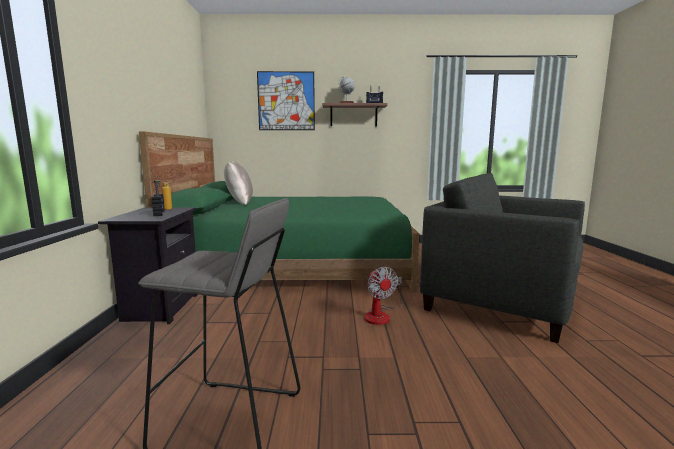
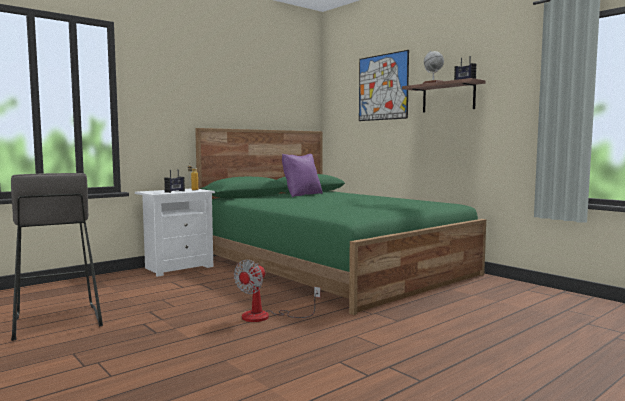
camera: 50 degrees right, 5 degrees down
(161, 307) = (177, 267): black nightstand -> white nightstand
(239, 202) = (301, 195): beige pillow -> purple pillow
(501, 301) = (406, 352): grey armchair -> none

